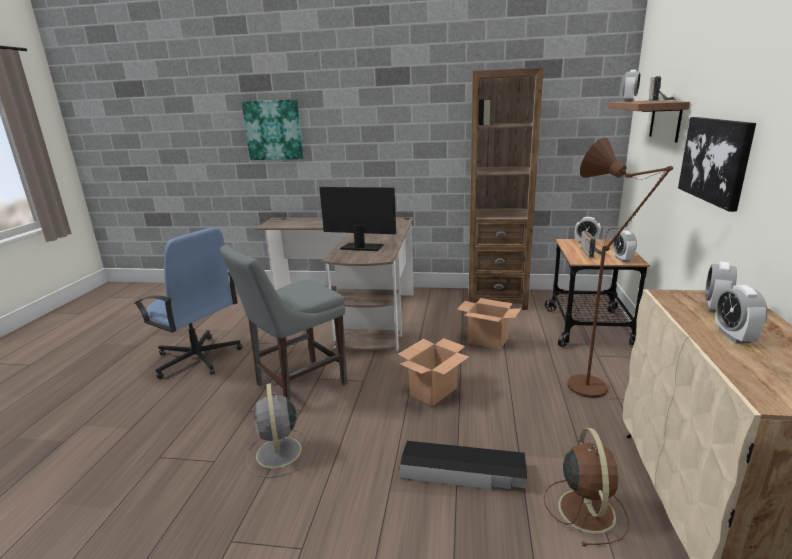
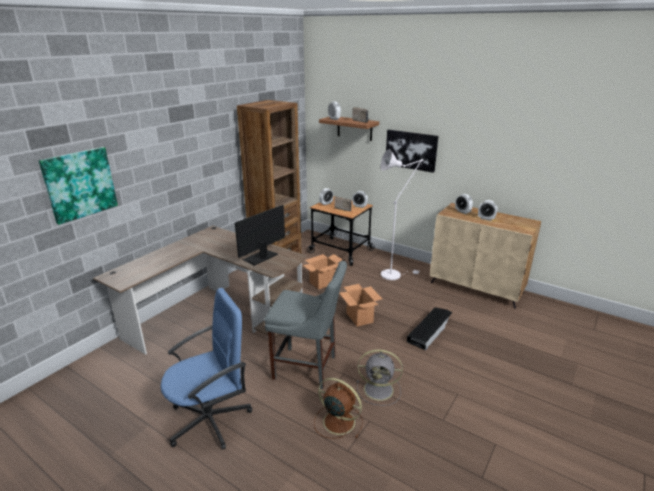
camera: 65 degrees left, 5 degrees up
(297, 385) = (308, 368): grey chair -> grey chair turned 60 degrees counterclockwise
(585, 508) = (465, 310): brown fan -> brown fan (337, 421)
(595, 389) = (394, 274): brown floor lamp -> white floor lamp

